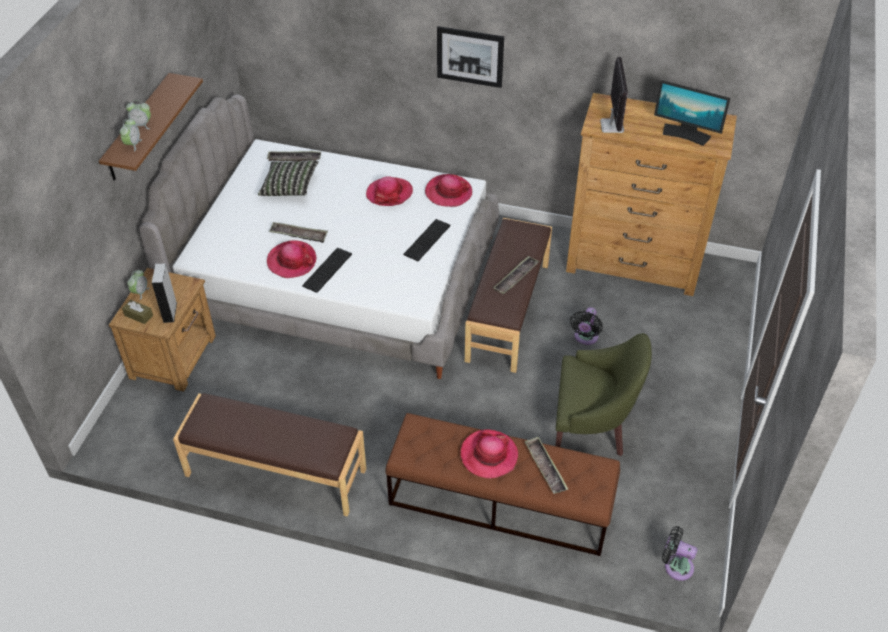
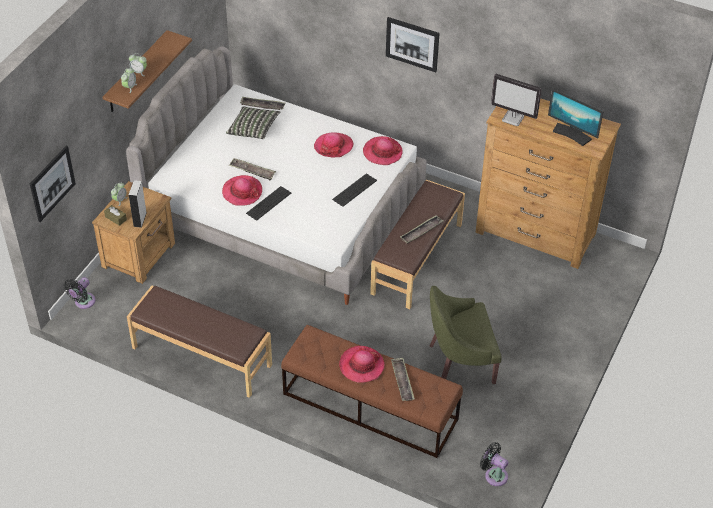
camera: 10 degrees right, 0 degrees up
(47, 280) = (52, 183): none -> picture
(585, 338) = (475, 290): black fan -> black fan (83, 302)
(592, 426) = (459, 361): green armchair -> green armchair turned 150 degrees clockwise
(611, 126) = (513, 118): monitor -> monitor turned 105 degrees clockwise

